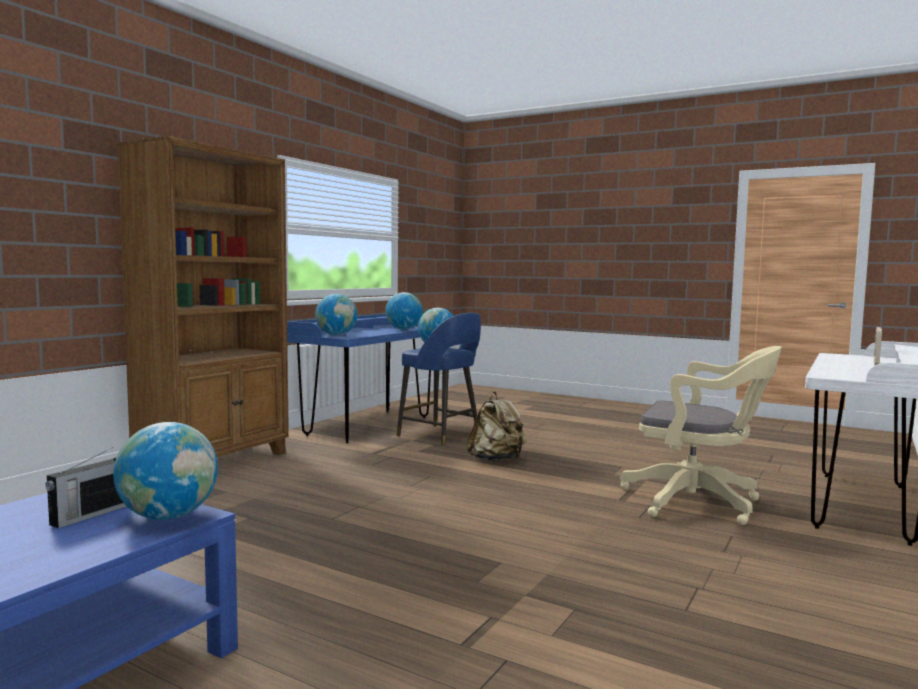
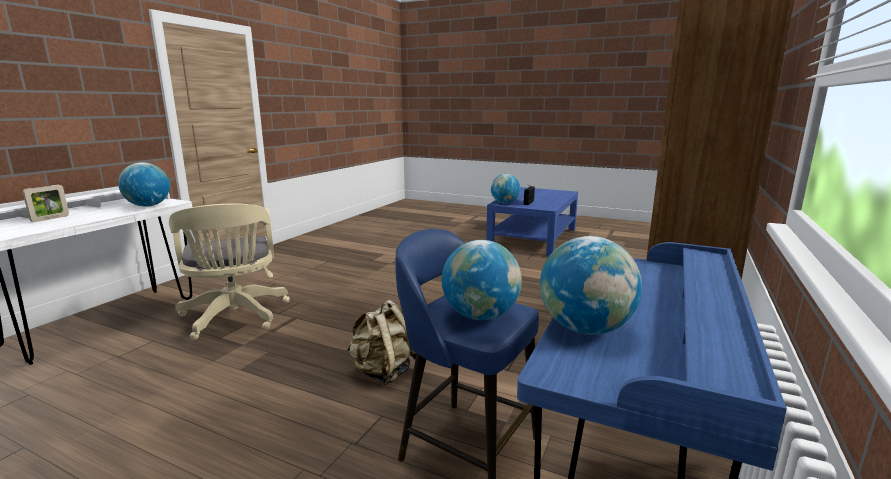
camera: 175 degrees right, 10 degrees up
(336, 335) = (640, 268): globe -> globe (148, 206)
(698, 503) = (235, 318): beige office chair -> beige office chair turned 135 degrees counterclockwise

